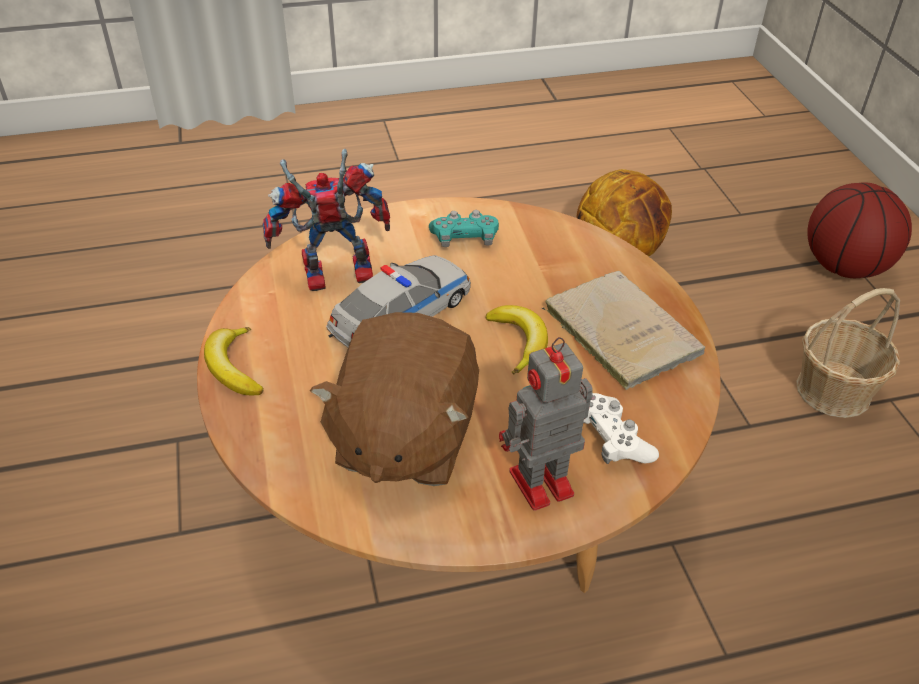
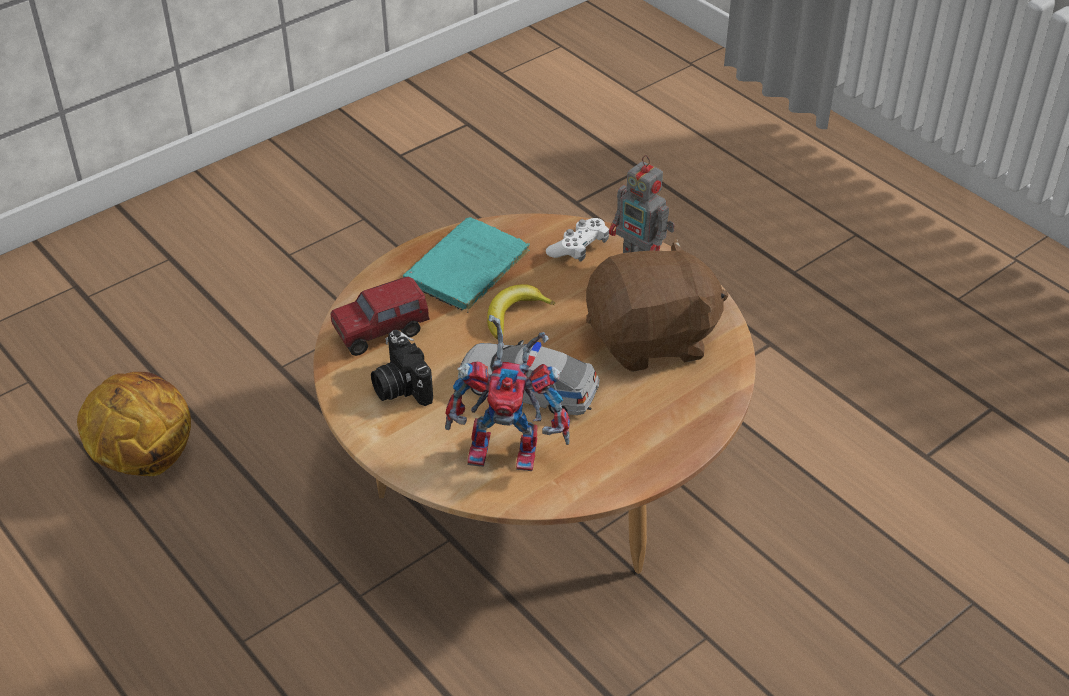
camera: 115 degrees left, 0 degrees up
(234, 367) = (656, 459): banana -> none
(333, 279) = (510, 449): toy robot -> toy robot turned 45 degrees counterclockwise
(464, 239) = (400, 386): turquoise game controller -> camera
(545, 247) = (381, 334): none -> toy truck
(618, 329) = (465, 270): beige book -> turquoise book
(834, 391) = (294, 284): basket -> none
(843, 267) = (104, 298): basketball -> none

